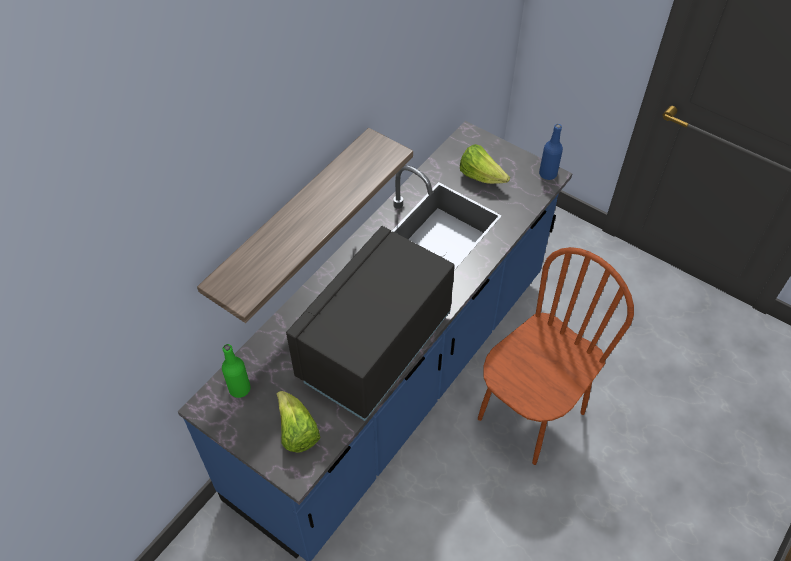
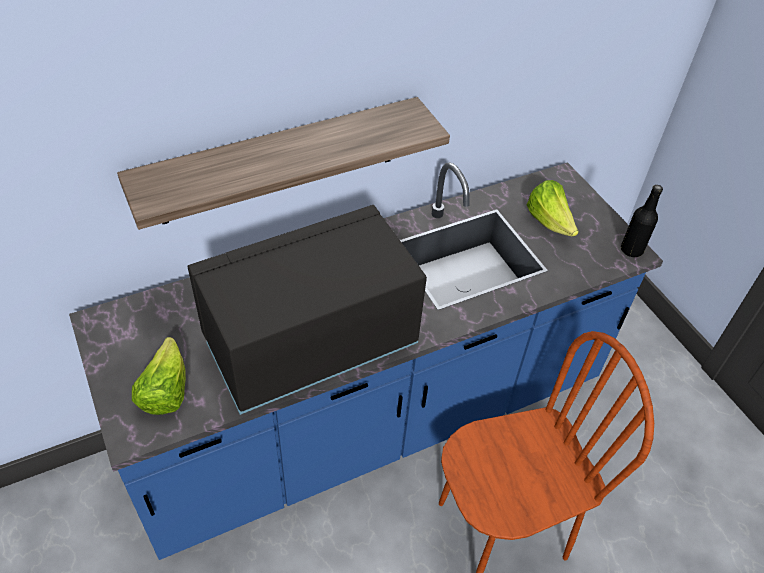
camera: 25 degrees right, 5 degrees down
(239, 389) = (143, 320): green bottle -> none
(547, 174) = (631, 250): blue bottle -> black bottle

